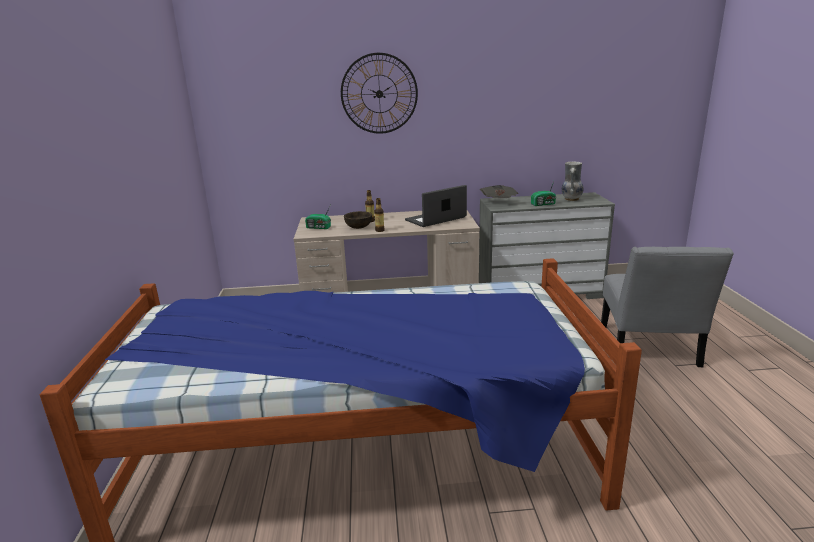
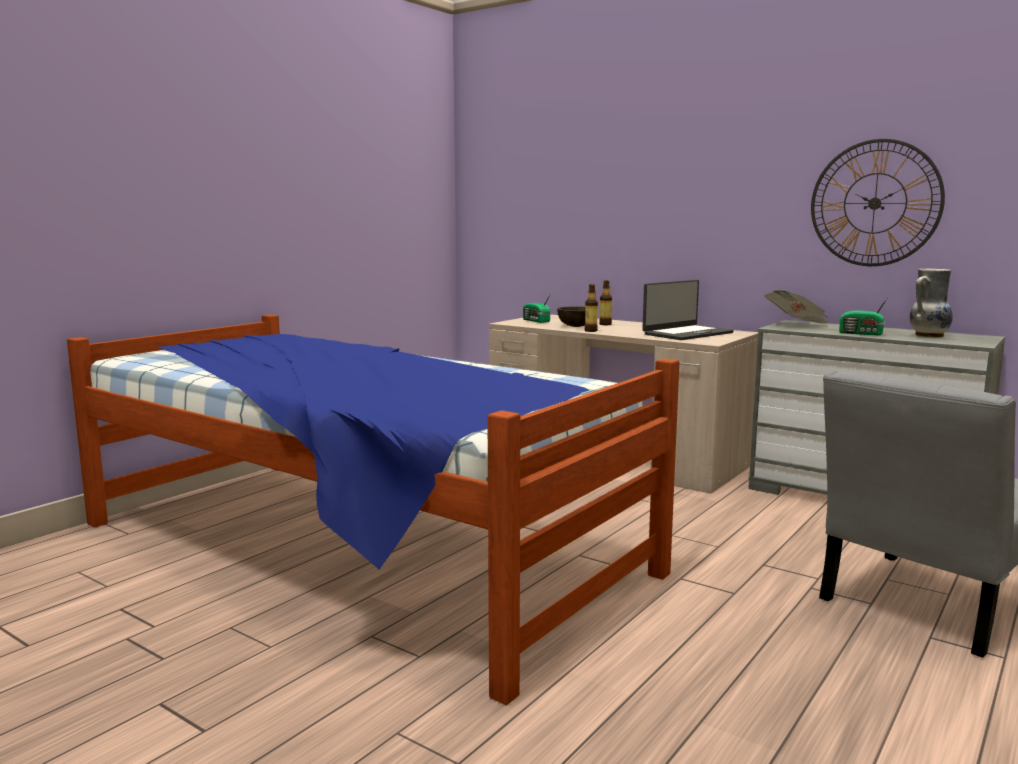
camera: 40 degrees right, 10 degrees down
(379, 94) = (652, 153): wall clock -> wall clock (875, 203)
(436, 219) = (687, 333): laptop -> laptop turned 135 degrees clockwise

